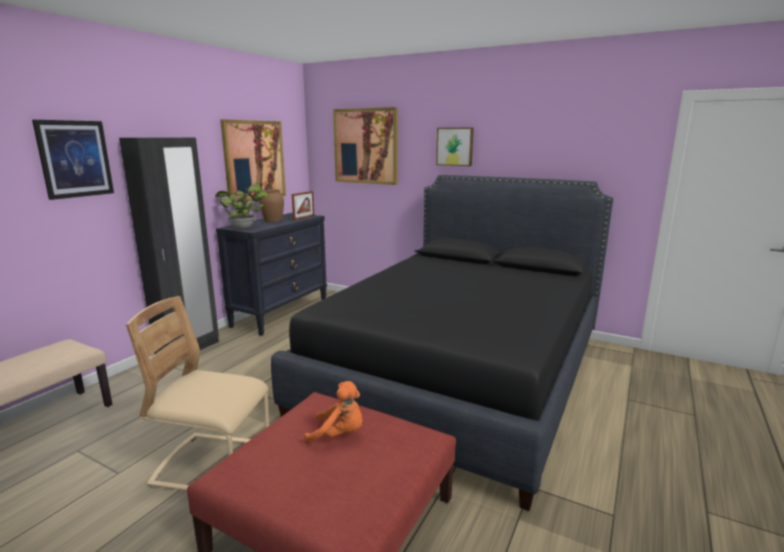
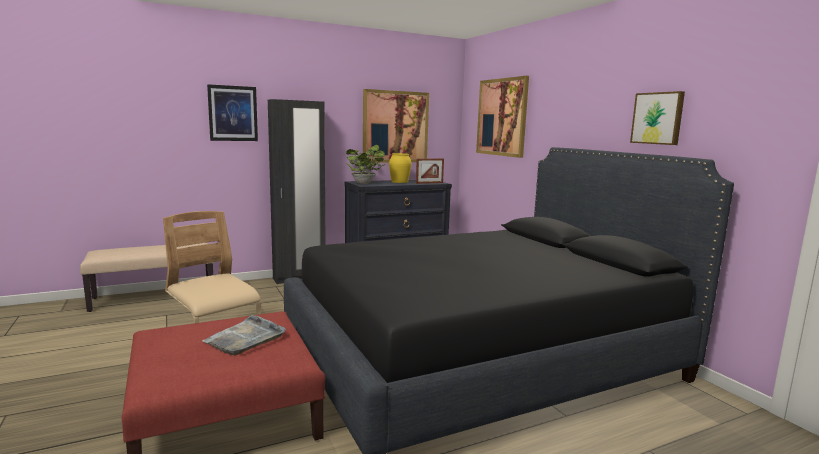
camera: 35 degrees right, 5 degrees down
(273, 220) = (400, 181): brown vase -> yellow vase
(339, 435) = (245, 338): orange plush toy -> grey tray
(455, 146) = (574, 116): picture -> picture (658, 118)

